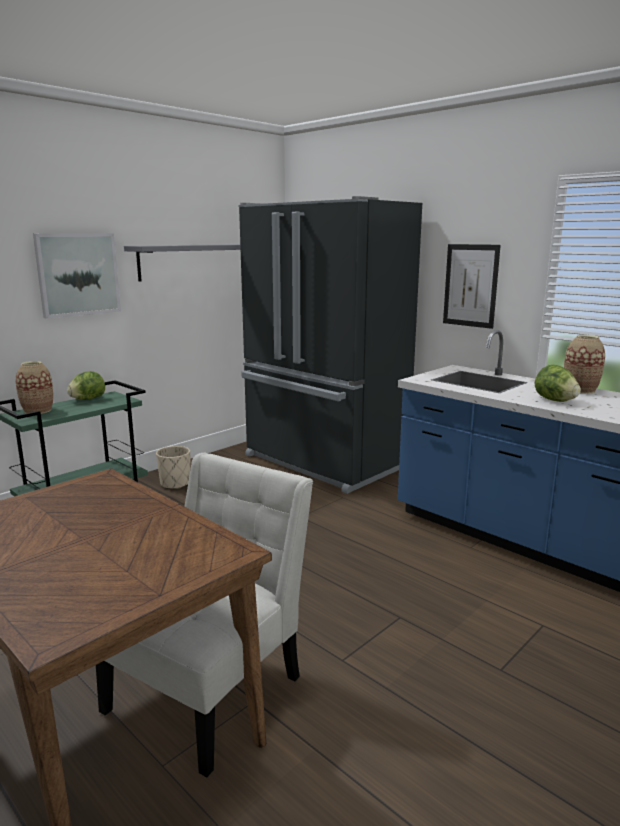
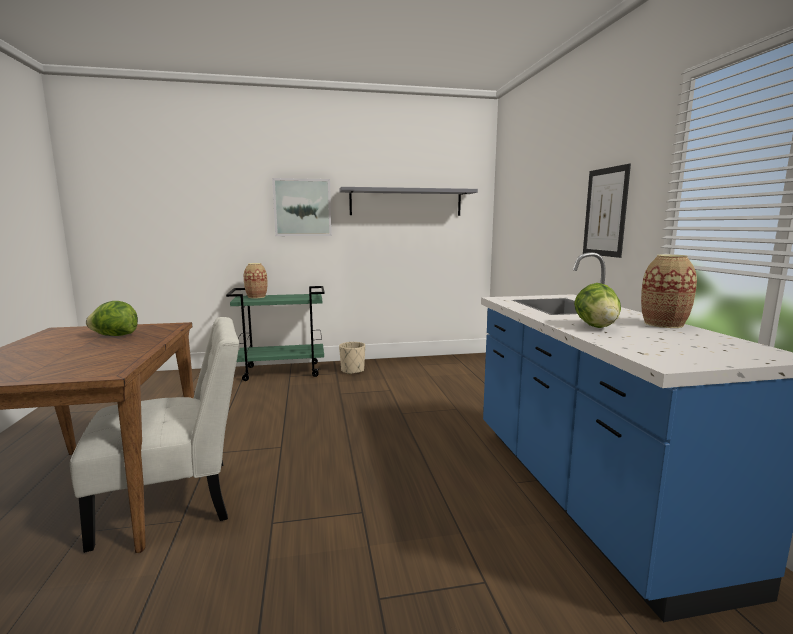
camera: 35 degrees right, 5 degrees down
(87, 399) = (295, 295): lettuce -> lettuce (115, 336)
(323, 462) = (479, 381): black fridge -> none

